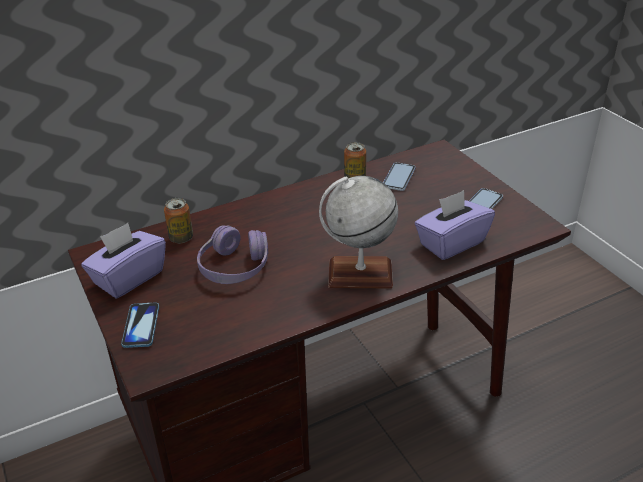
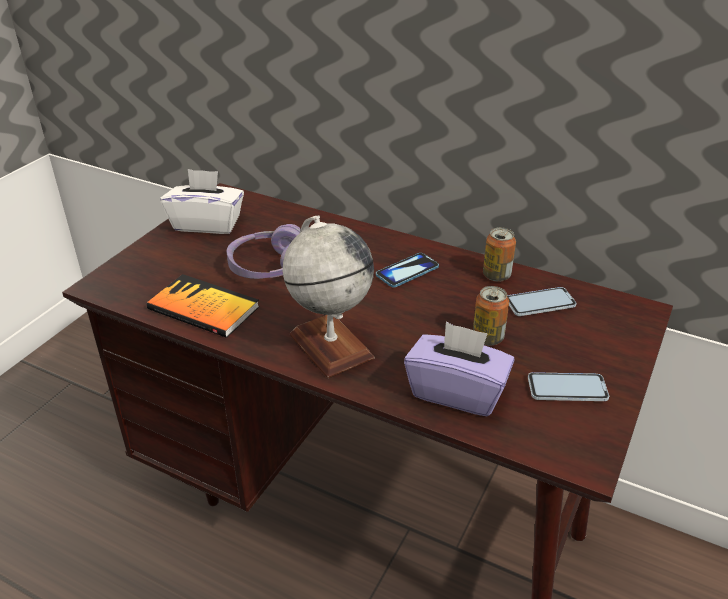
camera: 55 degrees right, 0 degrees up
(128, 278) = (207, 224): purple tissue box -> white tissue box
(141, 326) = (150, 257): phone -> phone (407, 271)
(181, 238) = (285, 222): can -> can (487, 338)
(251, 319) = (203, 308): none -> book

